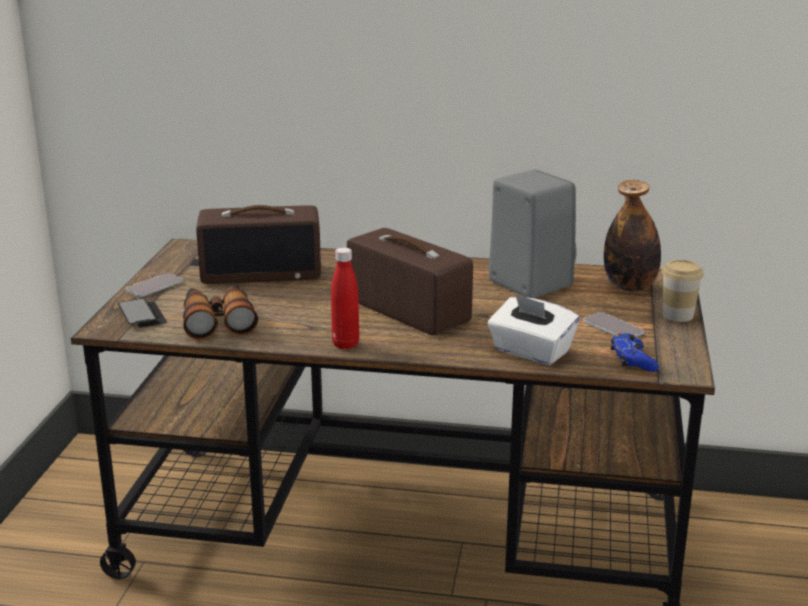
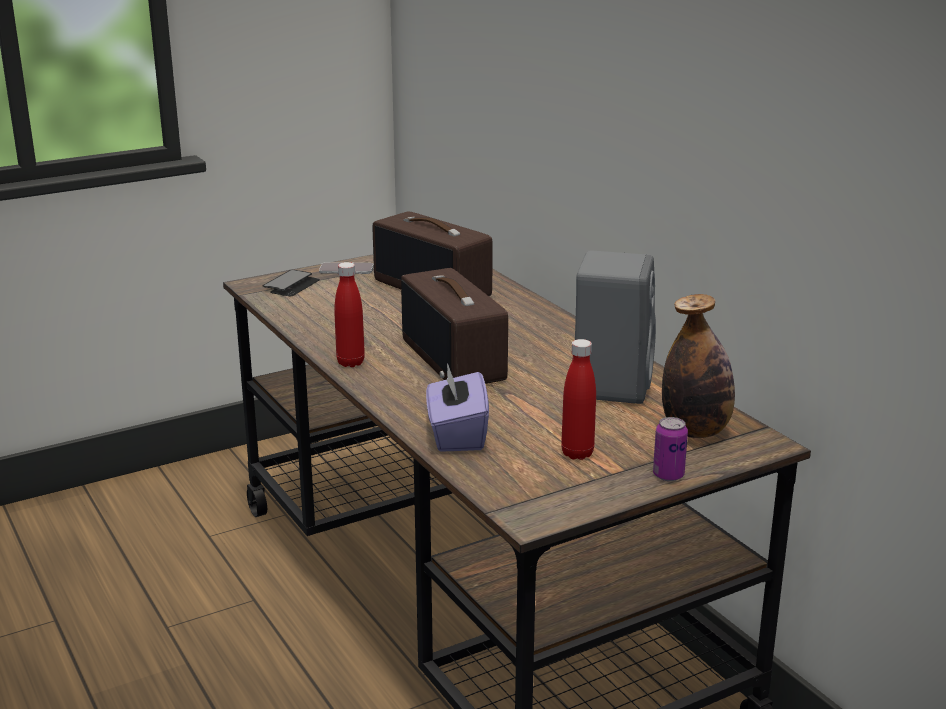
camera: 50 degrees right, 0 degrees up
(218, 321) = (321, 309): binoculars -> none
(406, 310) = (455, 360): radio -> radio turned 150 degrees clockwise
(531, 352) = (456, 435): white tissue box -> purple tissue box
(613, 327) = (577, 453): phone -> red bottle
(633, 360) = (517, 485): blue game controller -> none
(677, 315) = (668, 475): cup -> can

